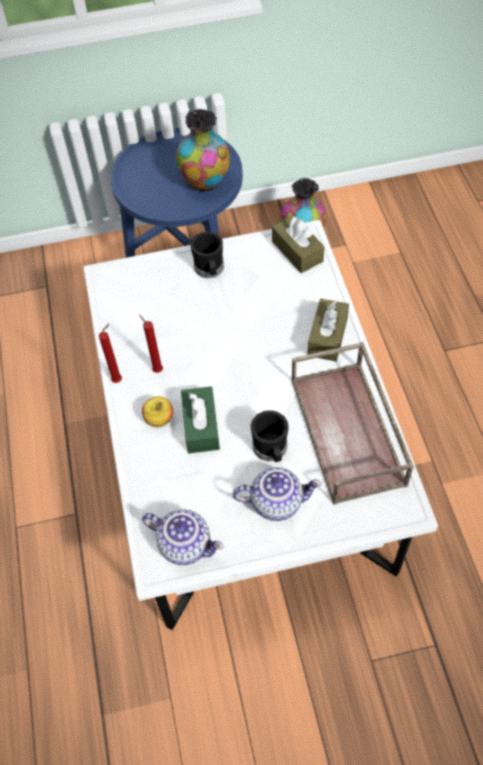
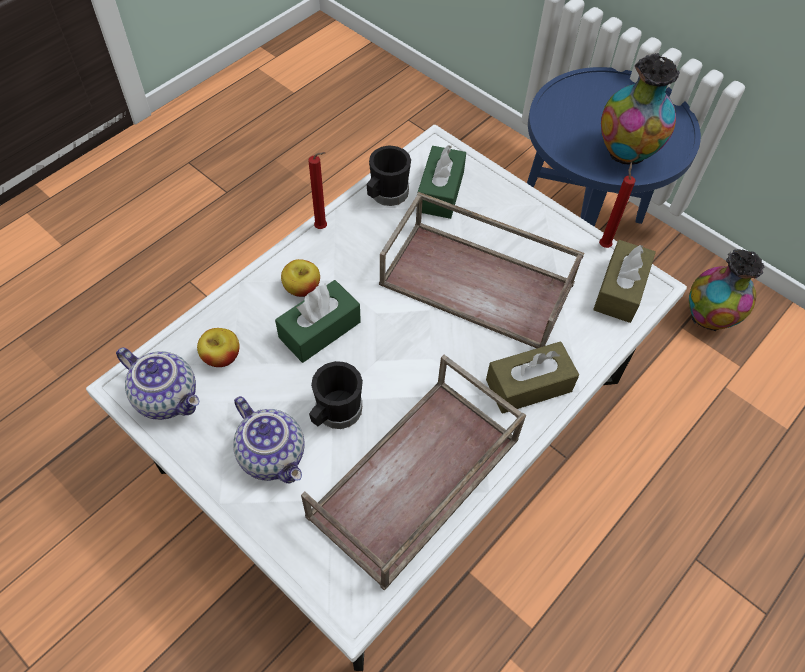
camera: 50 degrees right, 0 degrees up
(145, 296) = (440, 192): none -> green tissue box
(156, 369) = (359, 252): red candle -> red candle (604, 244)
(177, 496) = (221, 357): none -> apple
(186, 543) = (168, 397): teapot -> teapot turned 45 degrees counterclockwise
(210, 270) = (522, 225): black mug -> black mug (386, 195)
(235, 318) = (479, 283): none -> brown tray

